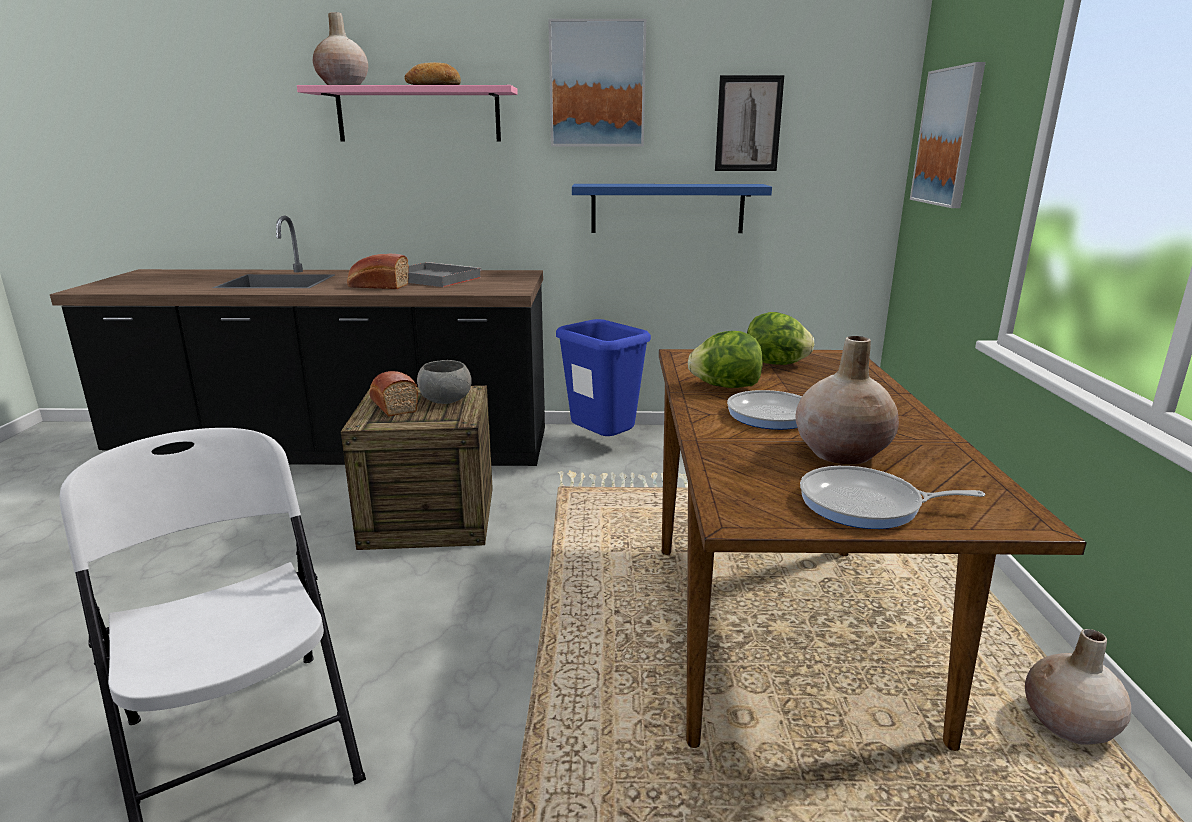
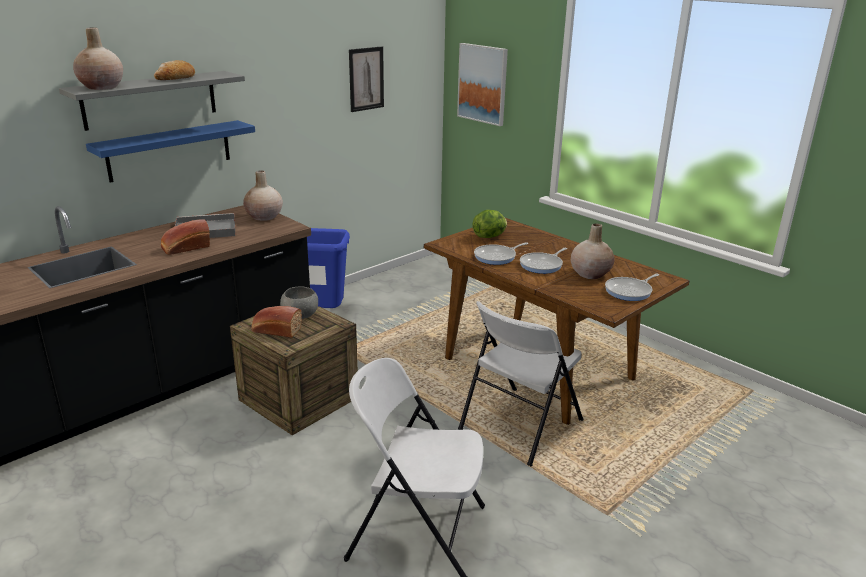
camera: 45 degrees left, 5 degrees up
(418, 115) = (150, 99): pink shelf -> grey shelf
(597, 84) = (277, 62): picture -> none
(616, 697) = (520, 425): none -> white chair
(667, 208) = (326, 141): blue shelf -> blue shelf (169, 150)
(725, 387) = (497, 257): lettuce -> frying pan
(1068, 725) = (650, 355): beige vase -> beige vase (264, 217)

